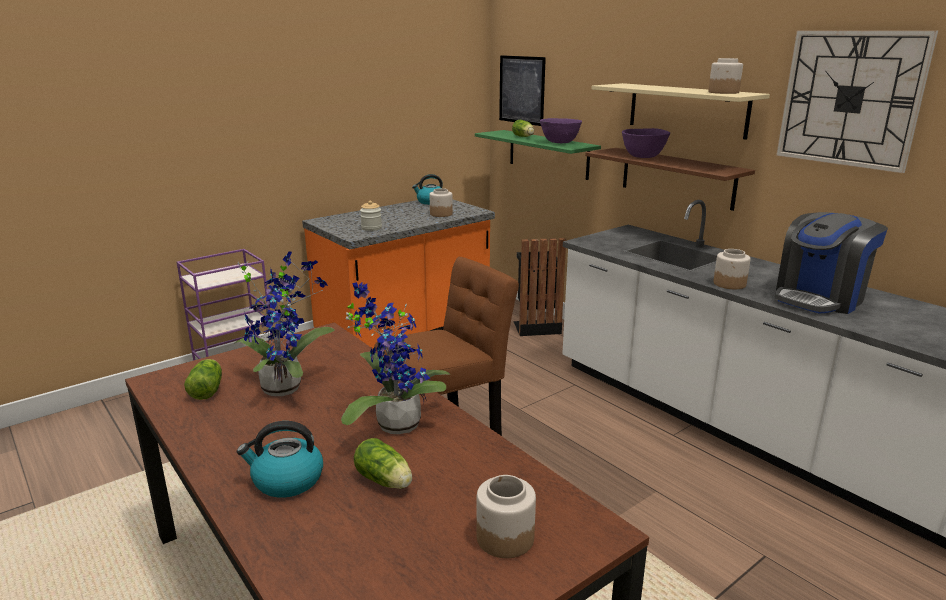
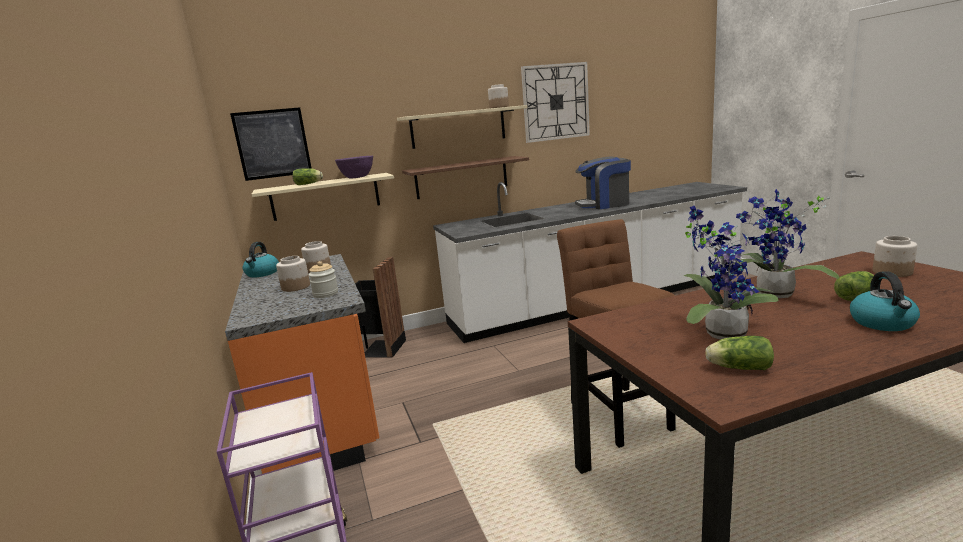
camera: 70 degrees left, 5 degrees down
(548, 154) = (325, 196): green shelf -> beige shelf
(643, 156) = (448, 165): purple bowl -> none
(730, 284) = (574, 214): jar -> jar (296, 287)
(819, 298) = (604, 204): coffee machine -> coffee machine turned 105 degrees clockwise

